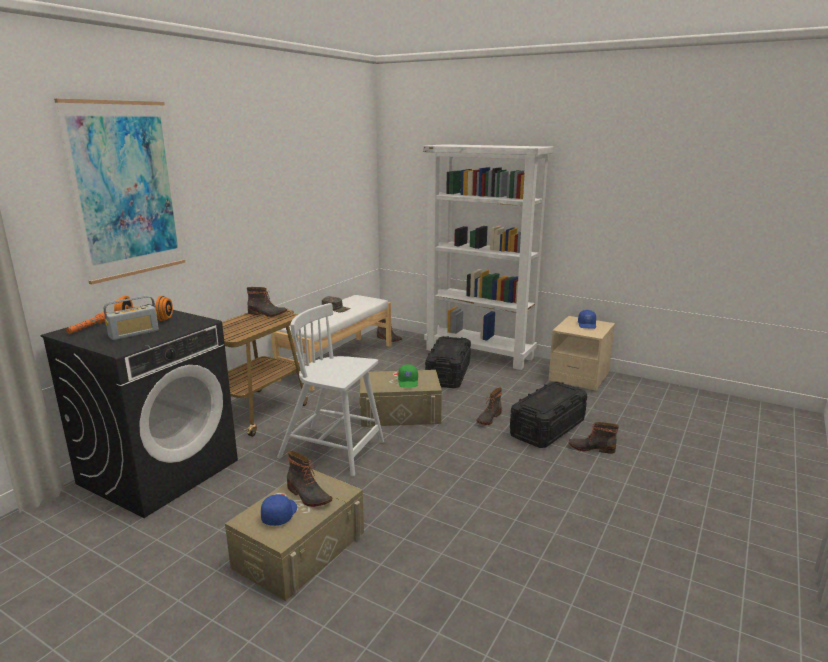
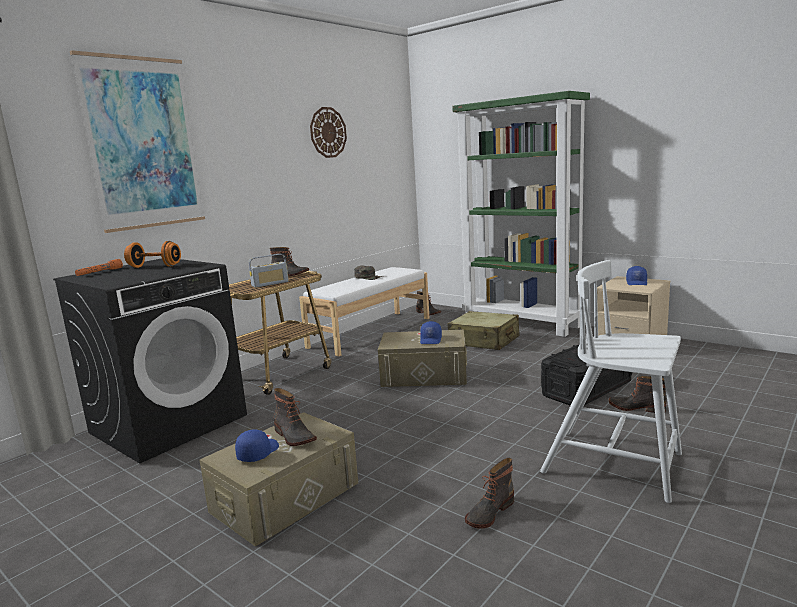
camera: 10 degrees right, 5 degrees down
(134, 333) = (136, 274): radio -> radio (270, 284)
(300, 166) = (328, 132): none -> wall clock
(334, 450) = (346, 407): white chair -> white chair (615, 464)
(408, 382) = (431, 340): green cap -> blue cap
(448, 374) = (484, 341): black storage box -> beige suitcase
(480, 354) = (522, 323): white bookcase -> green bookcase
(488, 418) = (520, 379): boot -> boot (489, 512)

